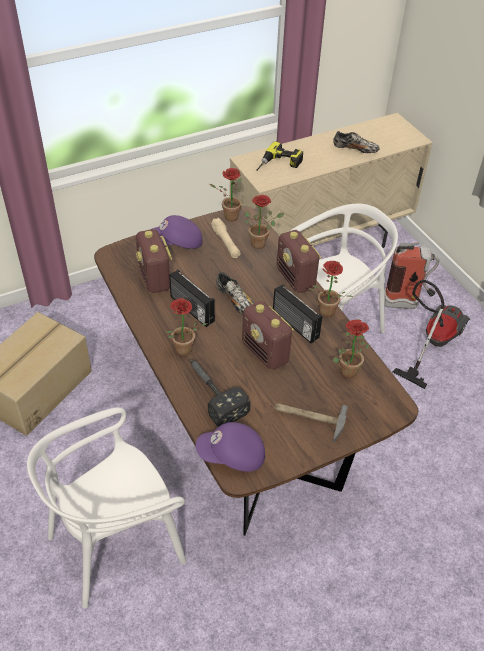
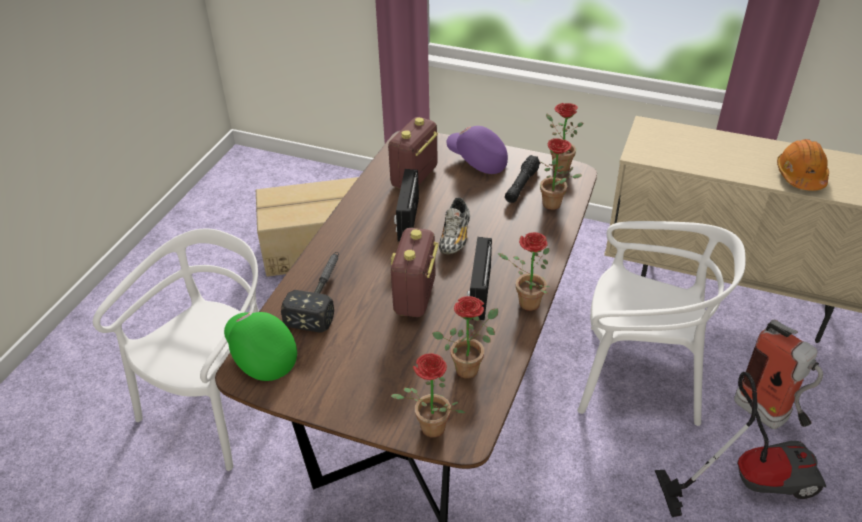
camera: 50 degrees right, 5 degrees down
(116, 543) = (219, 405): white chair -> white chair turned 105 degrees clockwise
(183, 352) = (349, 248): potted plant -> potted plant (428, 430)
(225, 243) = (521, 185): beige flashlight -> black flashlight
(232, 456) = (260, 355): purple cap -> green cap
(279, 164) = (681, 146): power drill -> none
(296, 279) = (542, 256): radio -> none
(309, 418) = (367, 378): hammer -> none
(355, 149) = (800, 175): shoe -> orange hard hat

